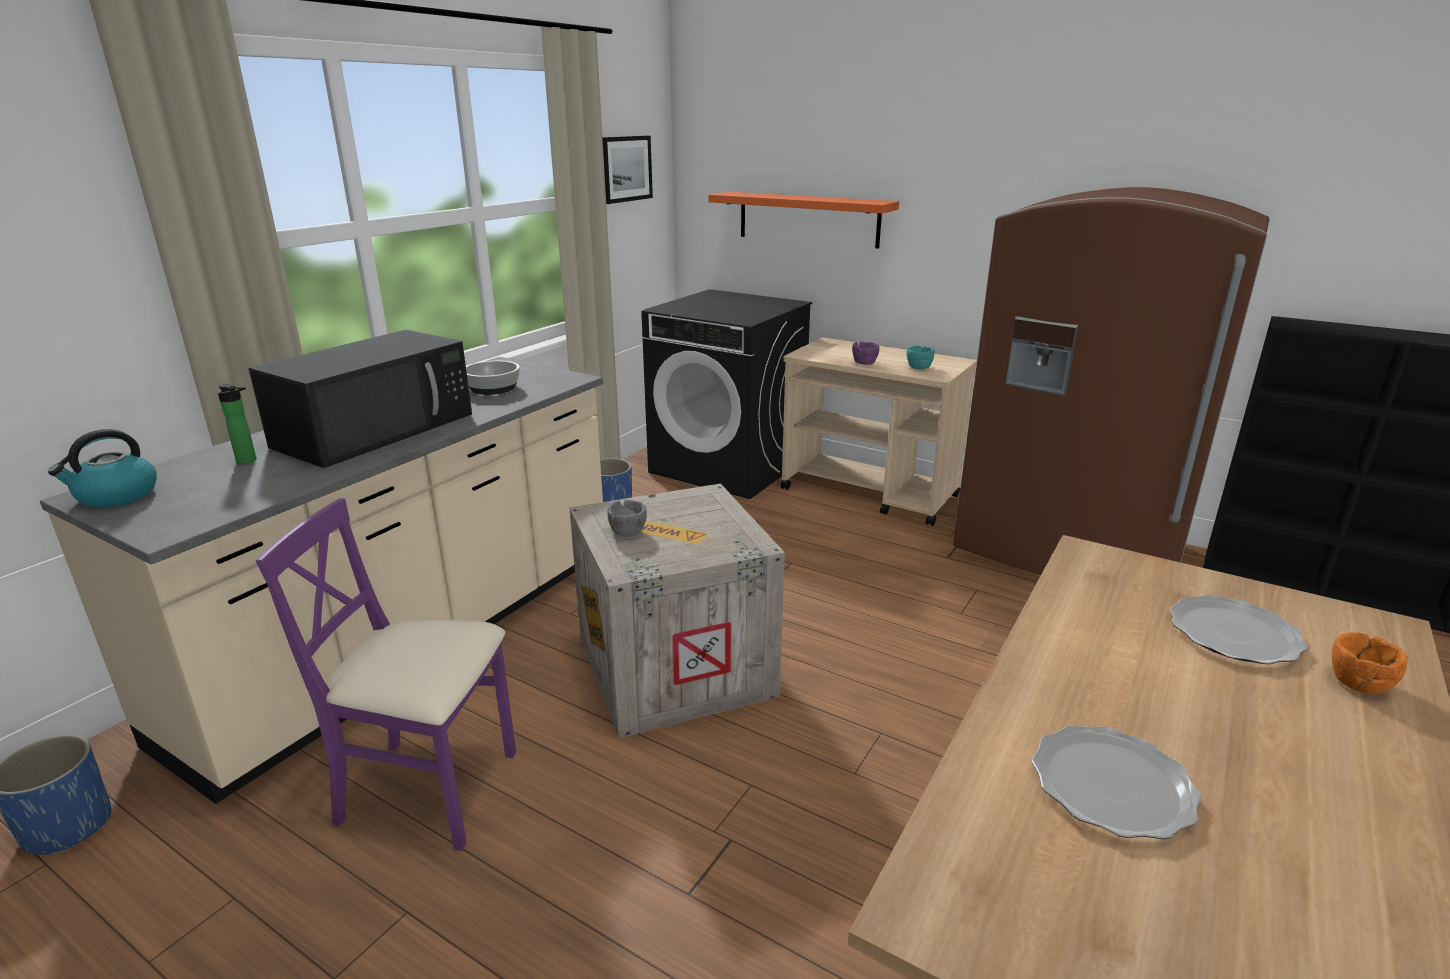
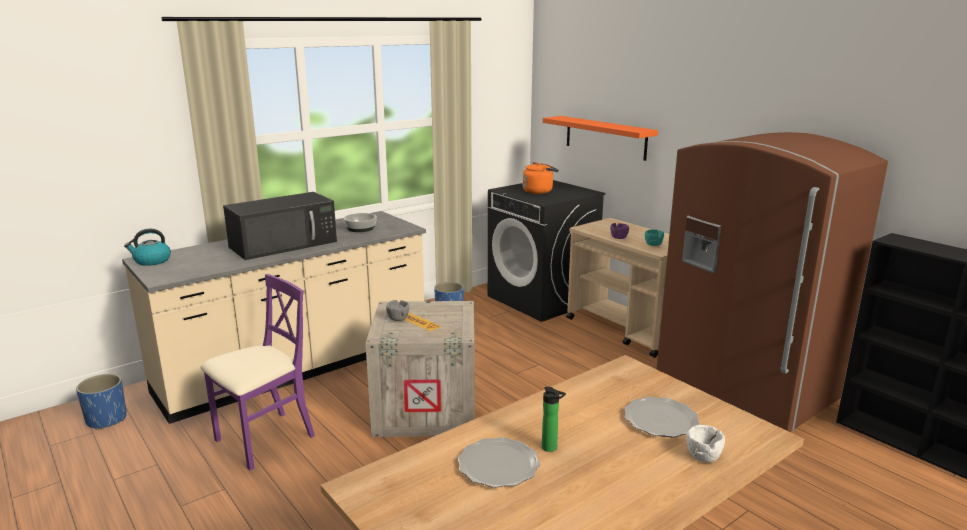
camera: 20 degrees right, 5 degrees down
(249, 461) = (215, 252): bottle -> bottle (551, 448)
(430, 789) = (264, 439): purple chair -> purple chair turned 105 degrees clockwise
(625, 169) = (492, 99): picture -> none
(720, 307) = (539, 191): none -> orange kettle
(1358, 682) = (703, 456): orange bowl -> white bowl

